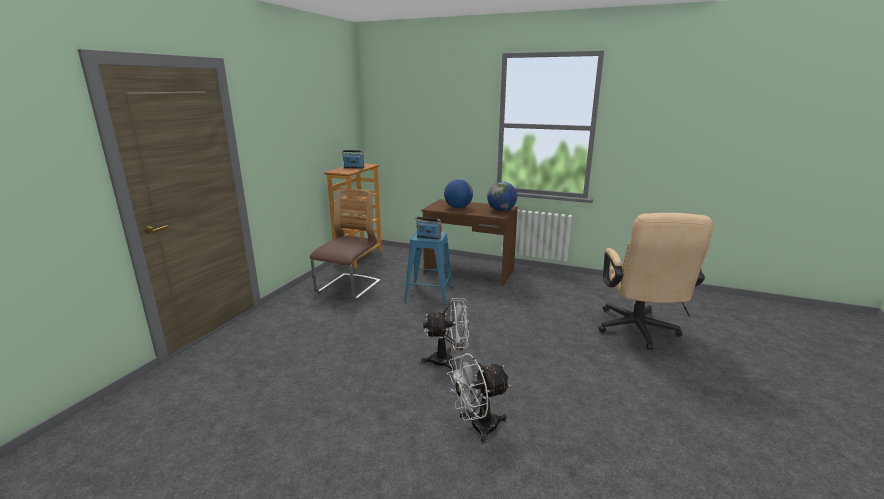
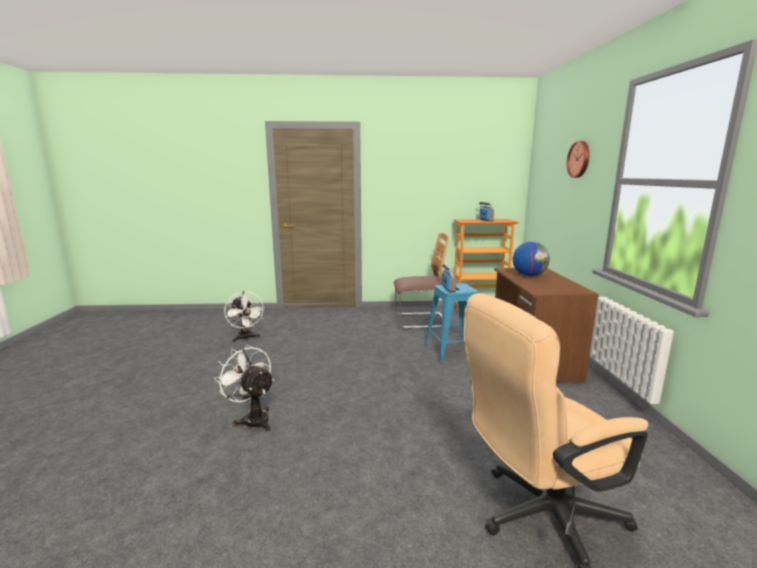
camera: 65 degrees right, 5 degrees down
(448, 107) = (579, 159): none -> wall clock
(448, 360) = (342, 386): white fan -> white fan (246, 338)
(501, 211) = (559, 290): globe -> none

